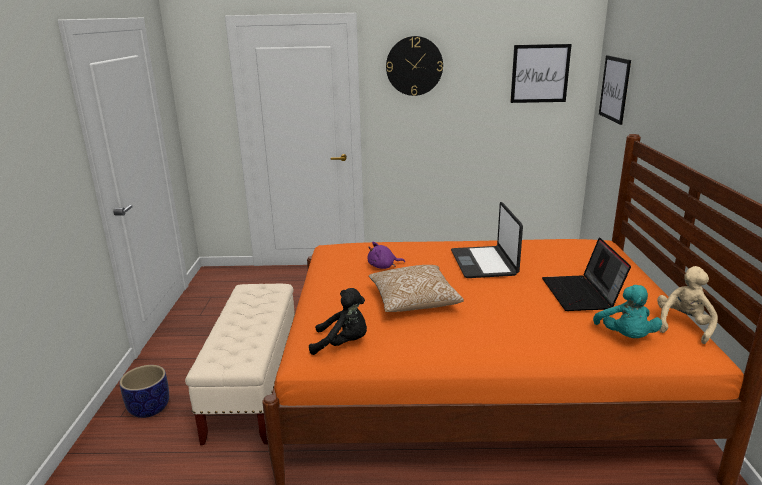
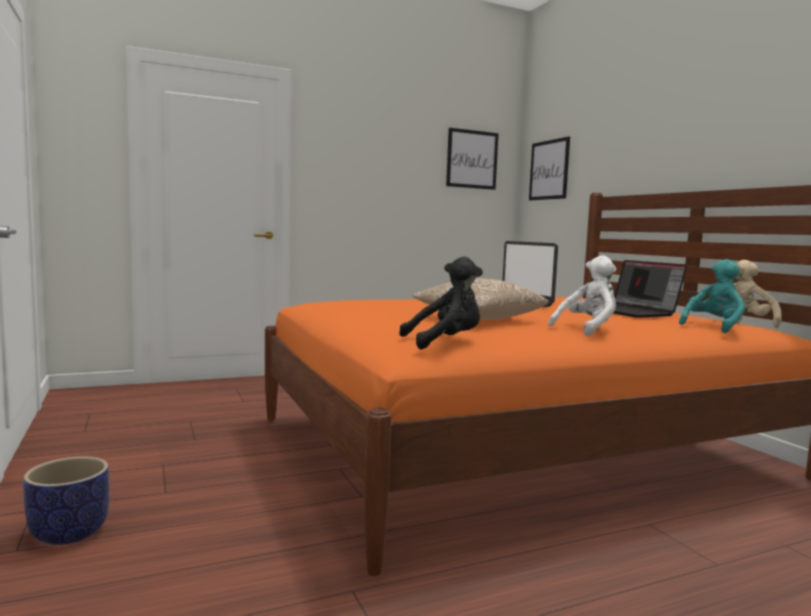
camera: 25 degrees left, 15 degrees down
(254, 387) = (237, 486): beige bench -> none
(383, 266) = (400, 306): purple plush toy -> none
(414, 66) = (352, 137): wall clock -> none
(484, 333) = (588, 330): none -> white plush toy
(625, 337) = (713, 327): turquoise plush toy -> turquoise plush toy turned 105 degrees counterclockwise

